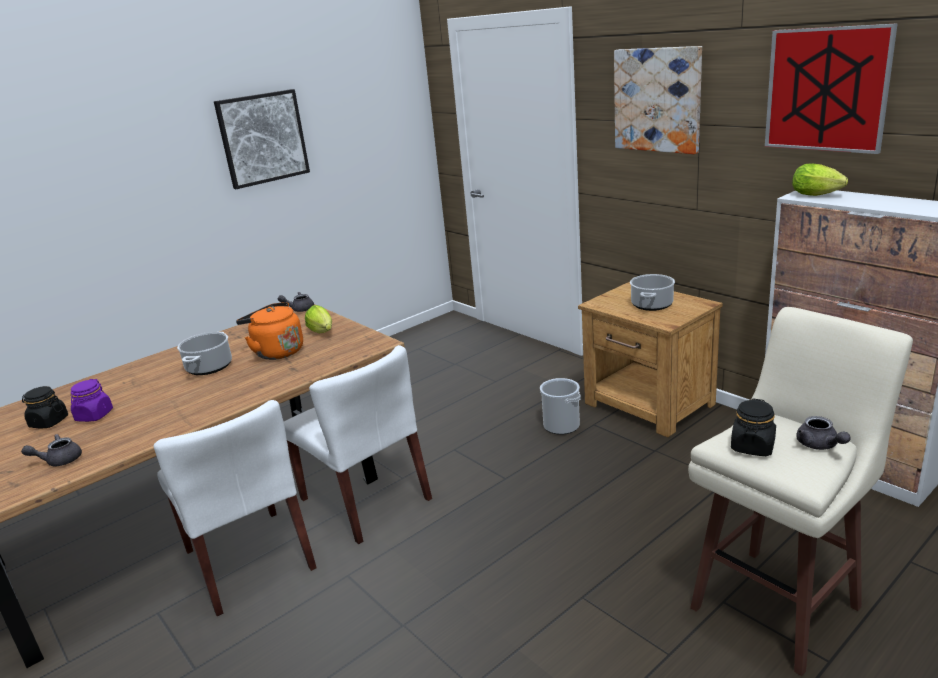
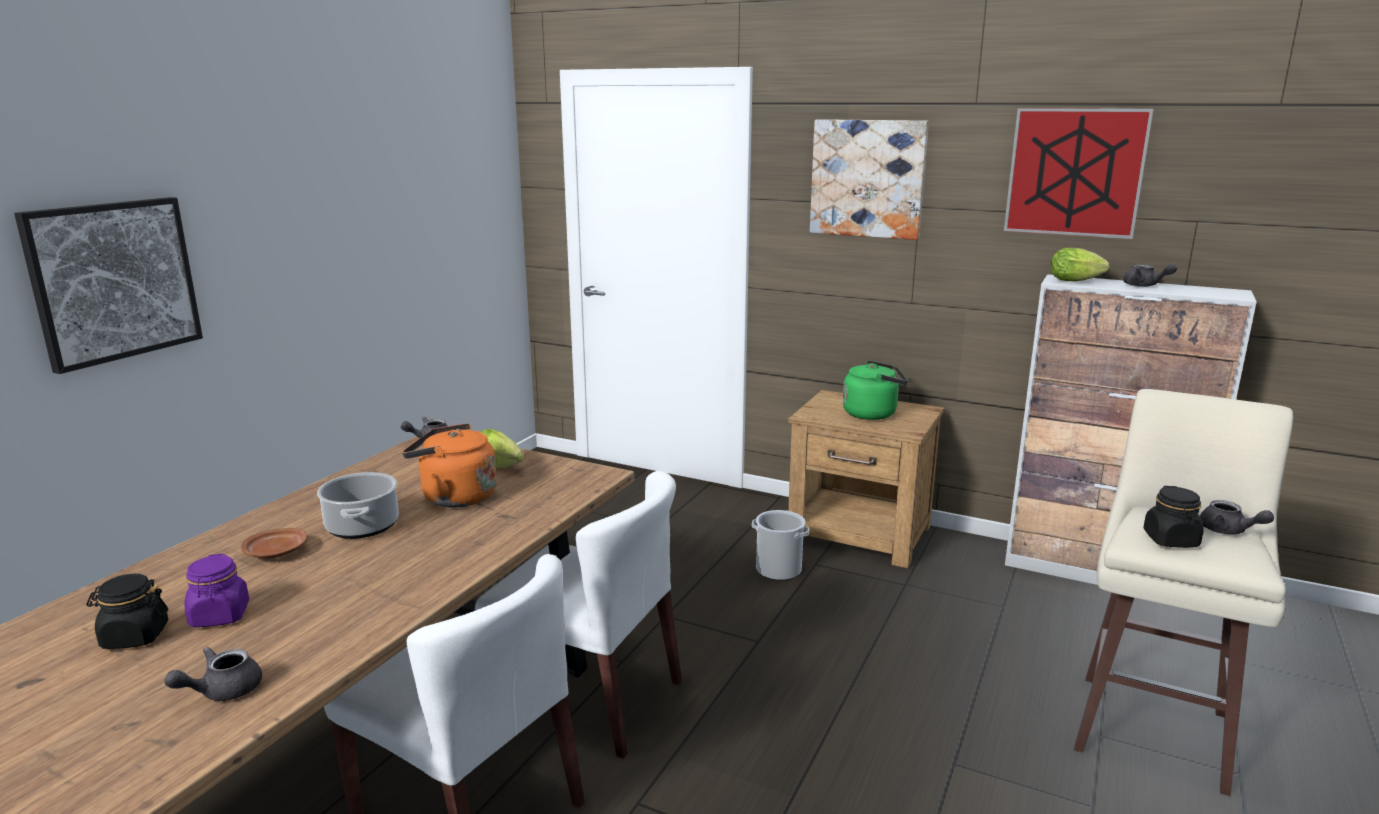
camera: 25 degrees left, 5 degrees down
(153, 379) = (277, 552): none -> brown plate
(262, 138) = (334, 202): picture -> picture (114, 281)
(652, 305) = (873, 413): cooking pot -> green kettle
(880, 201) = (1144, 285): none -> grey teapot

